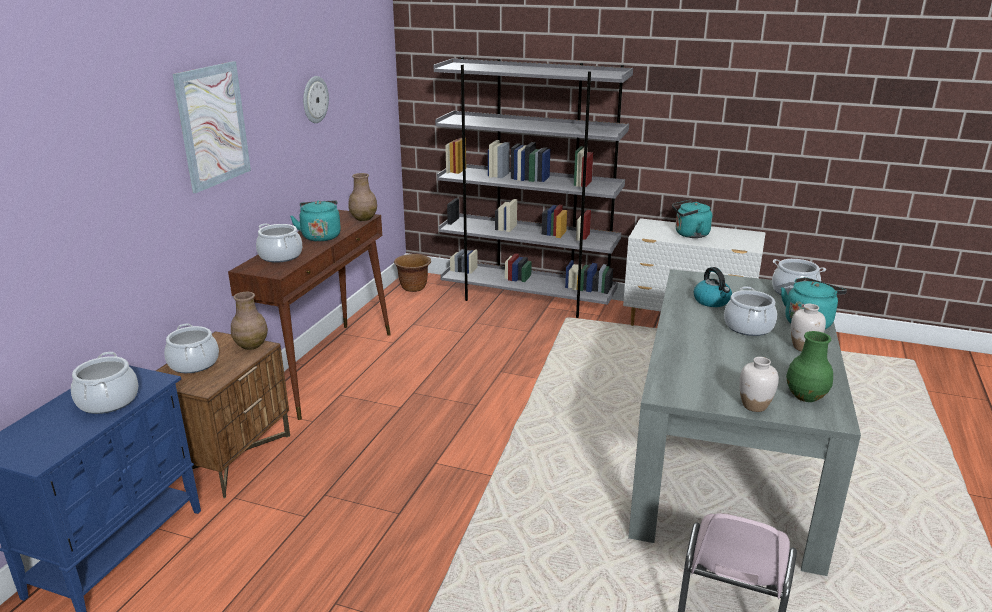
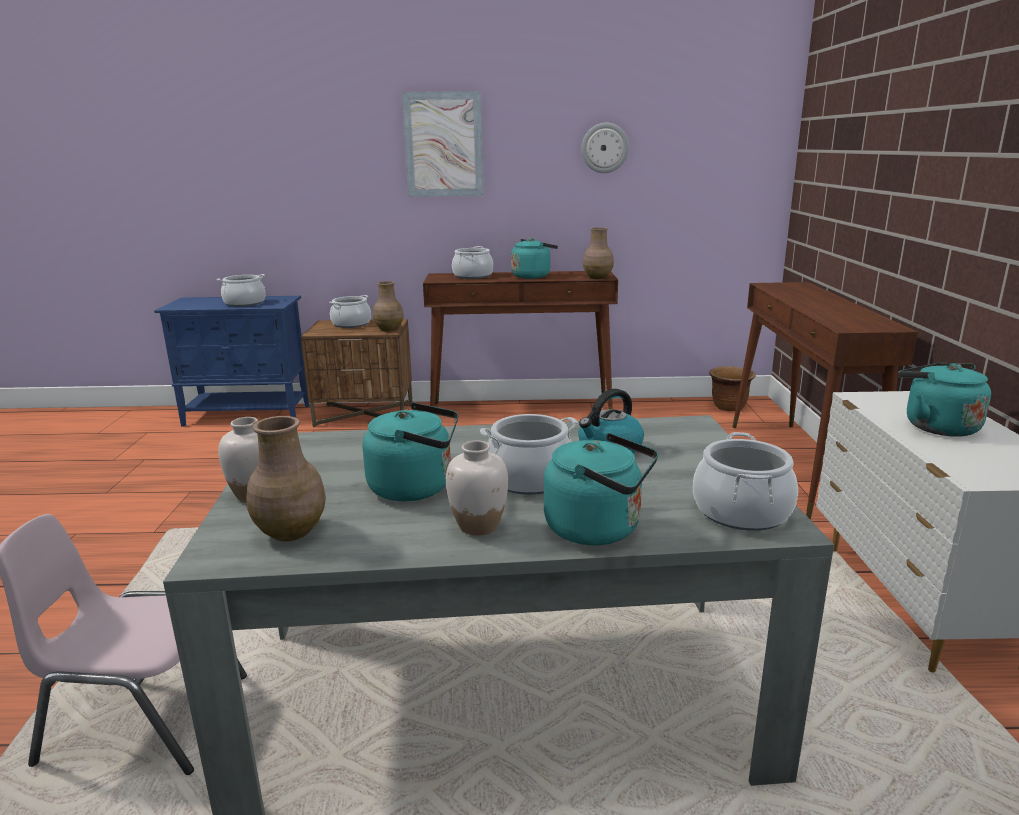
camera: 70 degrees right, 5 degrees down
(528, 299) = (799, 466): grey bookcase -> brown console table
(753, 357) = (416, 487): none -> turquoise kettle
(805, 396) = (292, 531): green vase -> brown vase

